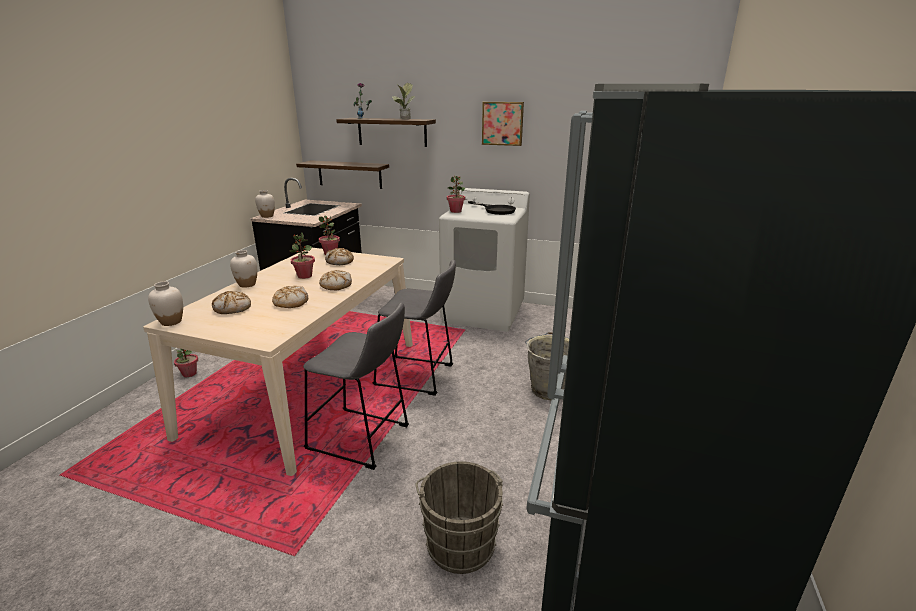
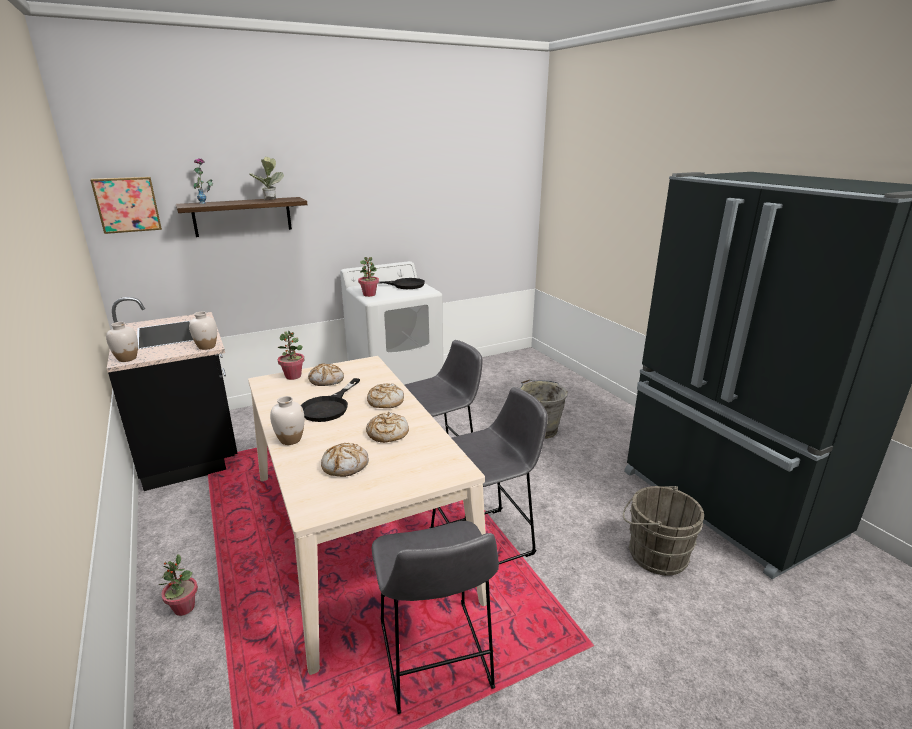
camera: 45 degrees left, 0 degrees up
(171, 322) = (317, 510): white vase -> white vase (206, 347)
(214, 482) = (435, 661): none -> grey stool
(304, 276) = (329, 406): potted plant -> black frying pan
(349, 174) = (183, 278): shelf -> none
(502, 123) = (375, 195): picture -> picture (127, 204)

